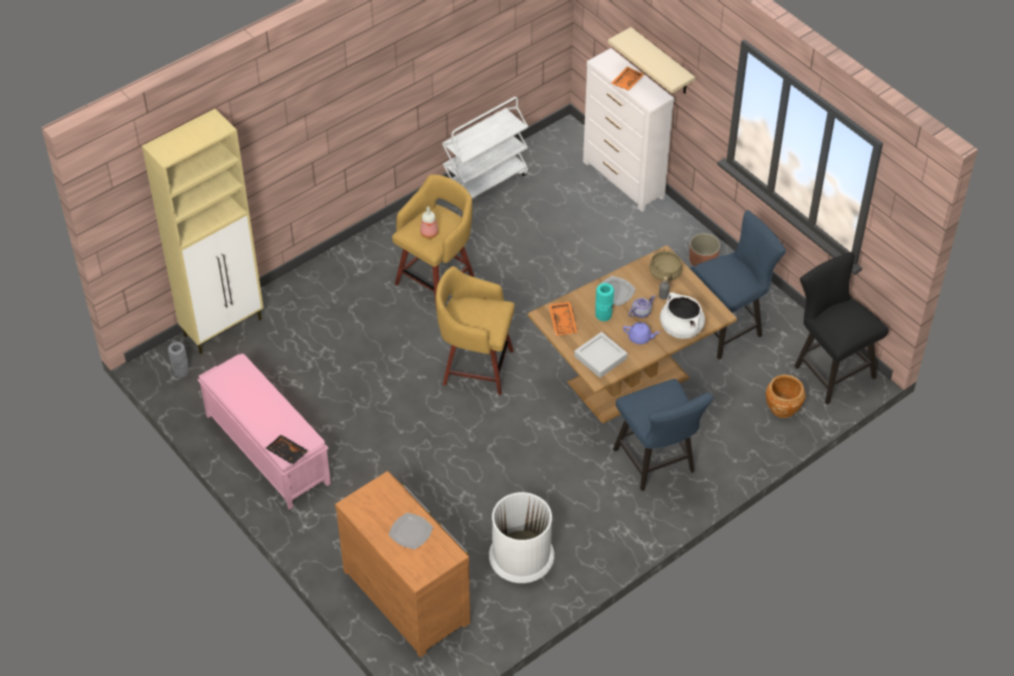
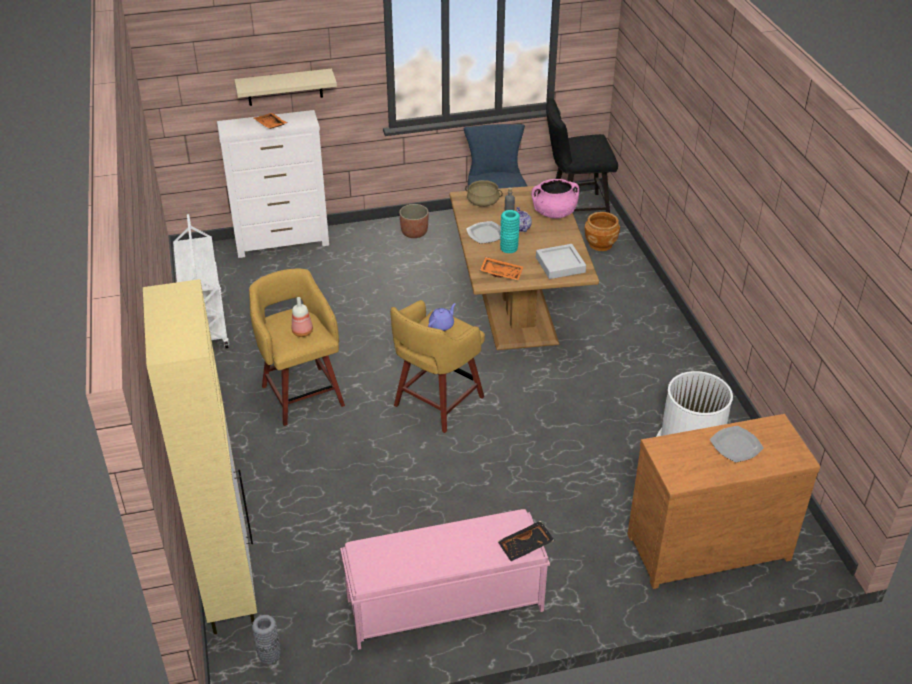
camera: 65 degrees left, 10 degrees down
(640, 338) = (551, 237): purple teapot -> purple teapot (442, 325)
(657, 464) = (624, 328): blue chair -> none
(680, 328) = (554, 213): white cooking pot -> pink cooking pot

